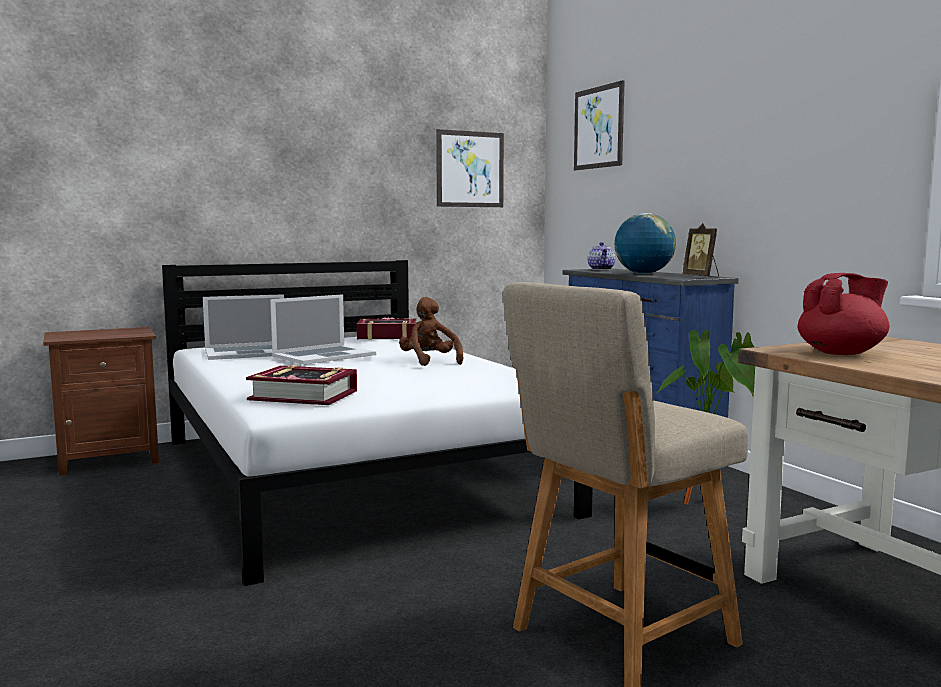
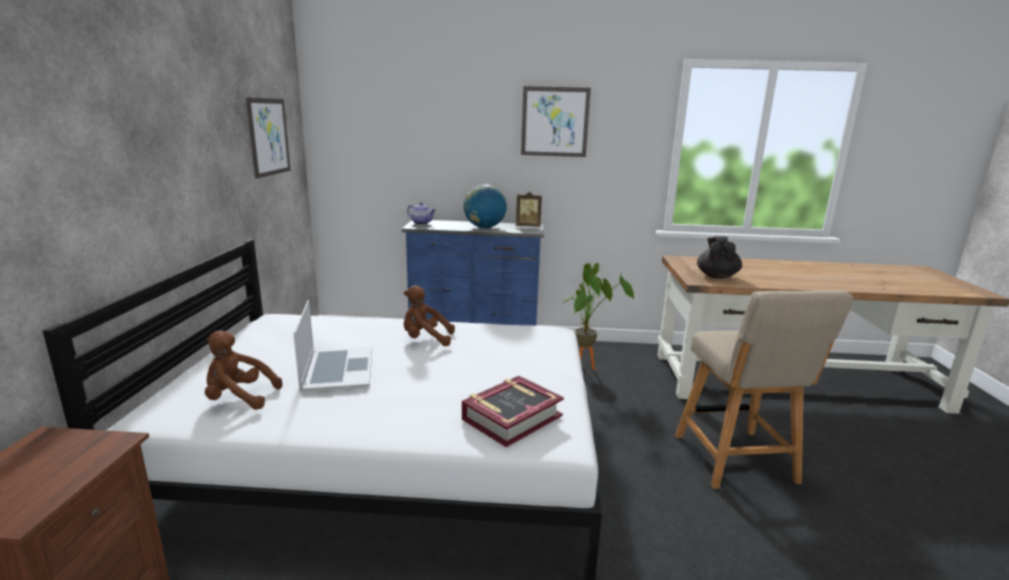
camera: 60 degrees left, 10 degrees up
(248, 352) = (239, 398): laptop -> brown plush toy
(387, 336) = (285, 323): book -> none
(598, 127) = (383, 103): picture -> picture (555, 122)
(842, 353) = (716, 276): red teapot -> black teapot

